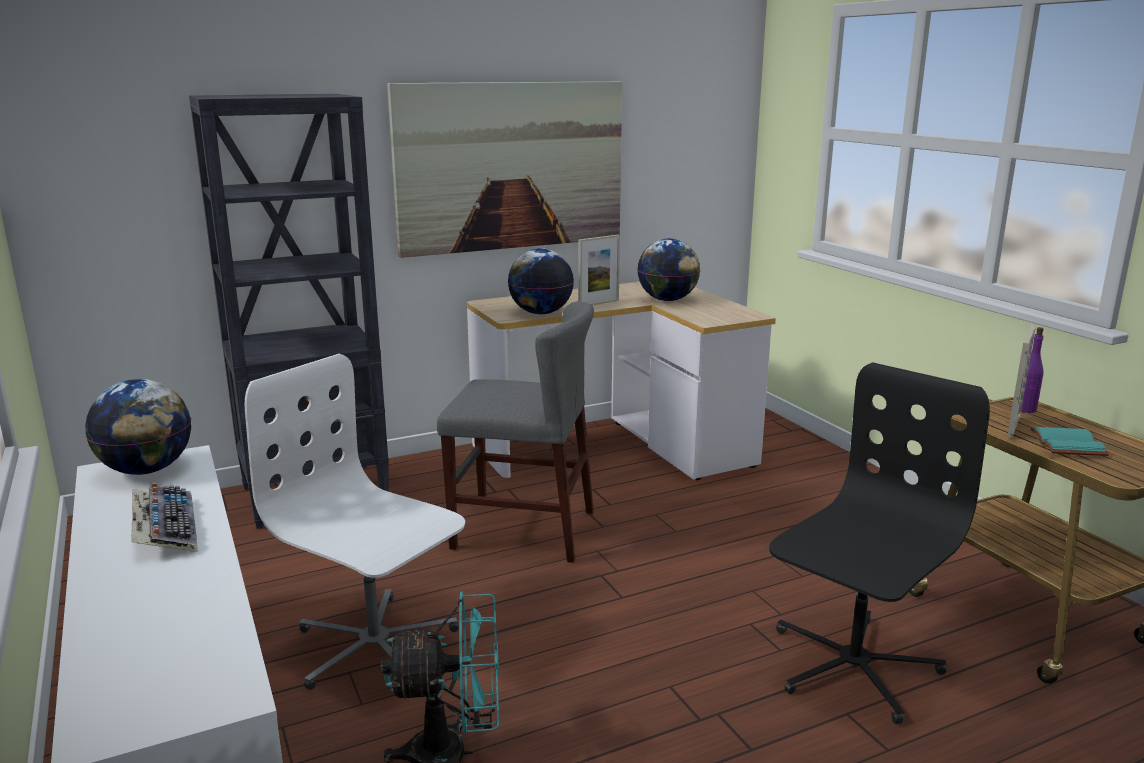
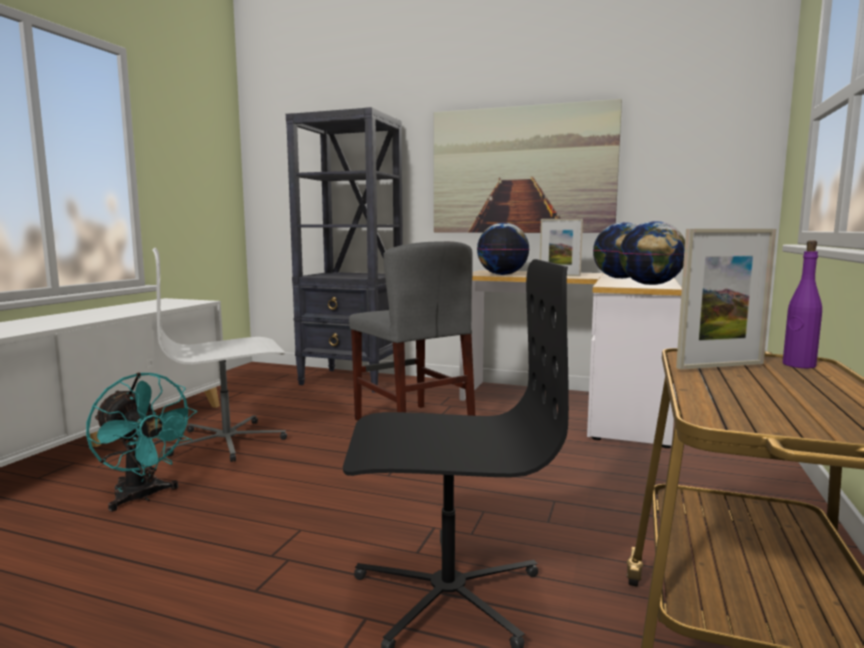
camera: 45 degrees right, 10 degrees down
(146, 470) = (175, 301): globe -> globe (650, 285)
(165, 529) = (112, 312): keyboard -> none
(374, 646) = (228, 441): white office chair -> white office chair turned 105 degrees counterclockwise
(1065, 443) = (743, 385): turquoise book -> none

